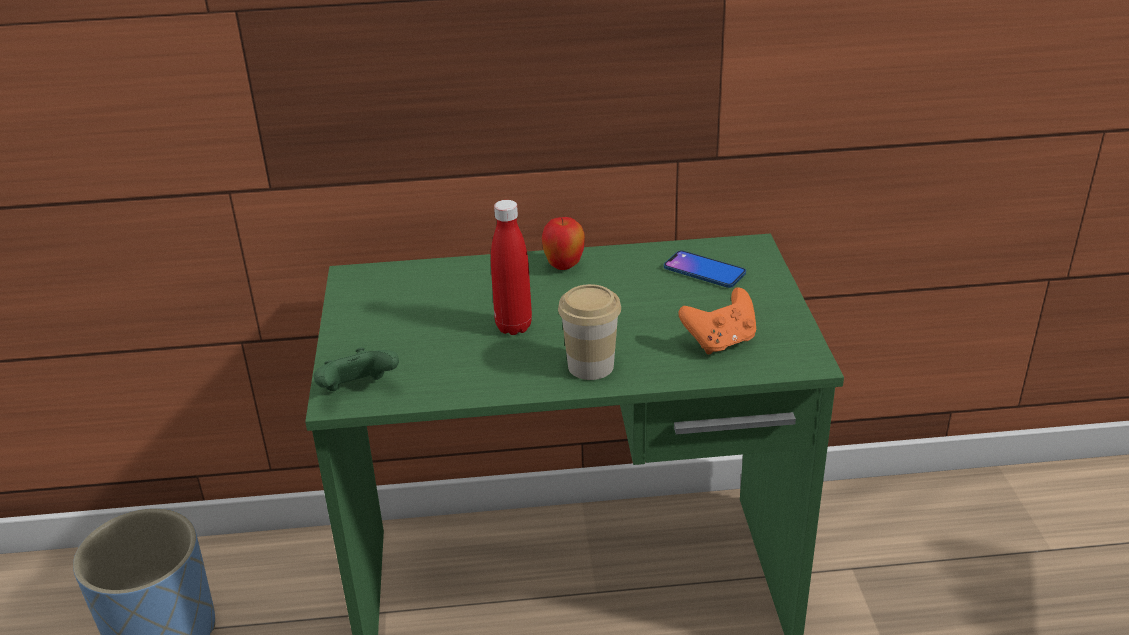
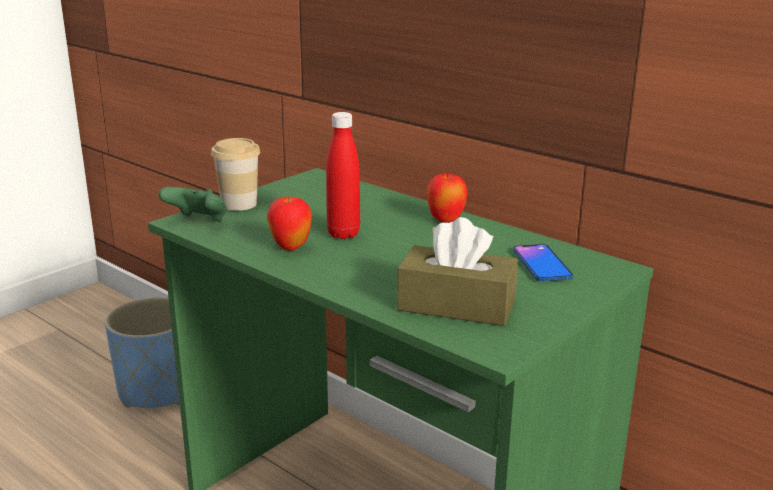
camera: 45 degrees right, 10 degrees down
(499, 366) = (290, 247): none -> apple
(590, 366) = (340, 273): cup -> cup (239, 204)
(720, 342) = (456, 305): orange game controller -> brown tissue box

